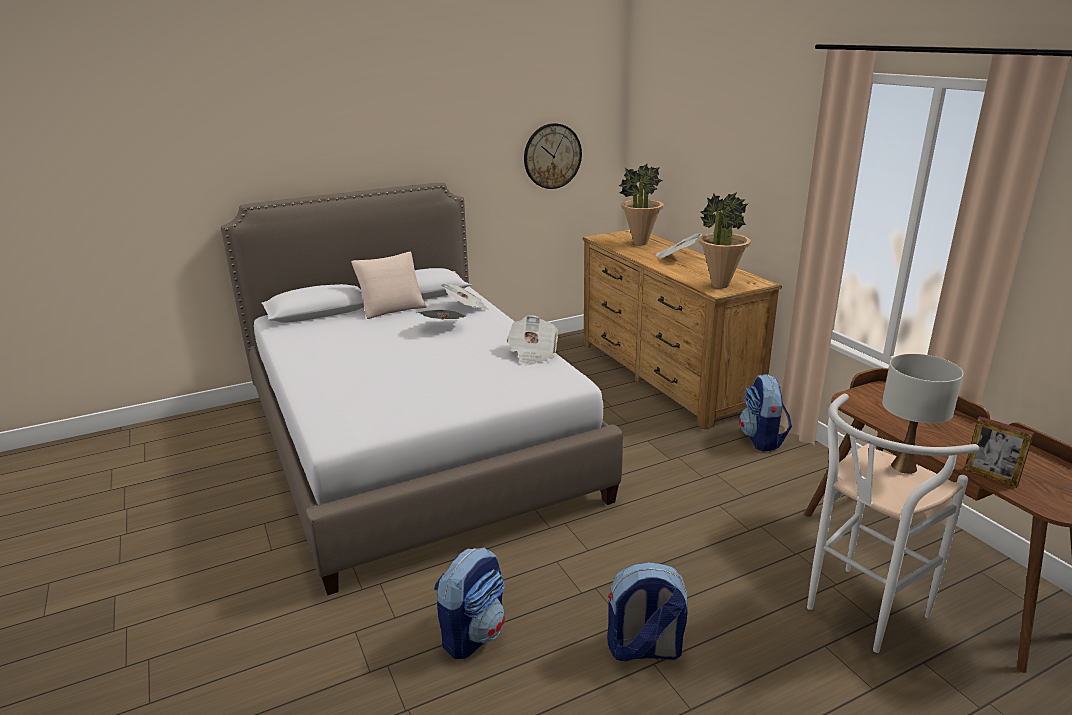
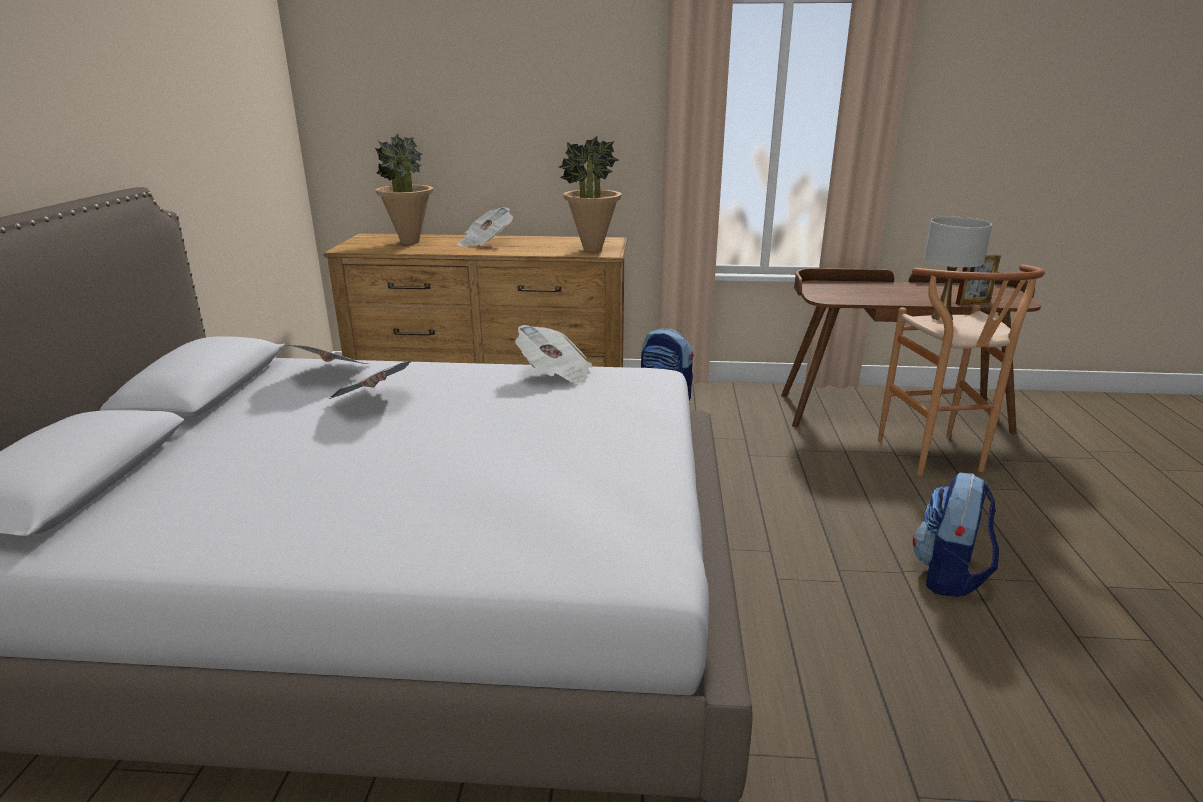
camera: 60 degrees left, 0 degrees up
(392, 308) = (212, 419): beige pillow -> none
(473, 634) = (882, 689): backpack -> none
(552, 156) = (241, 139): wall clock -> none
(858, 615) = (936, 460): white stool -> brown stool

